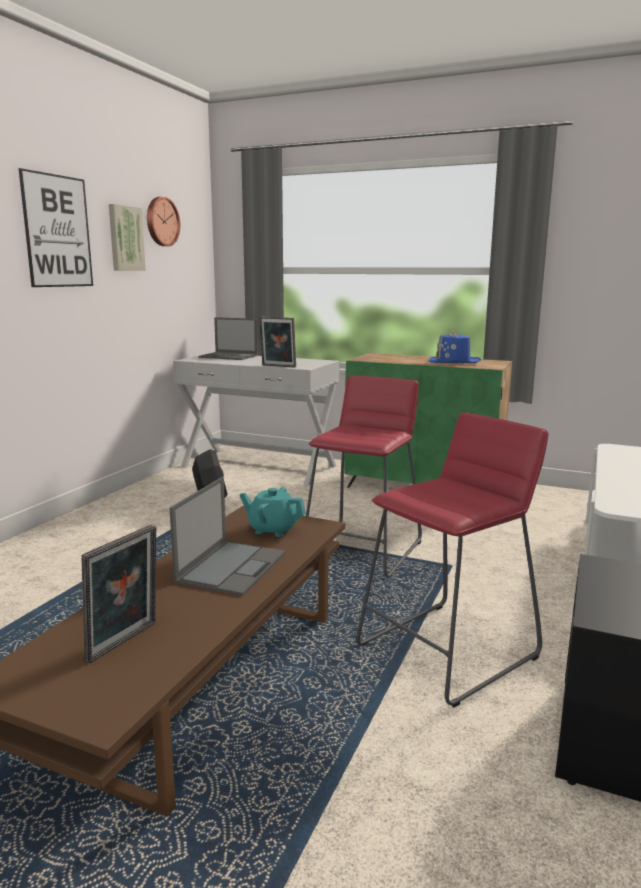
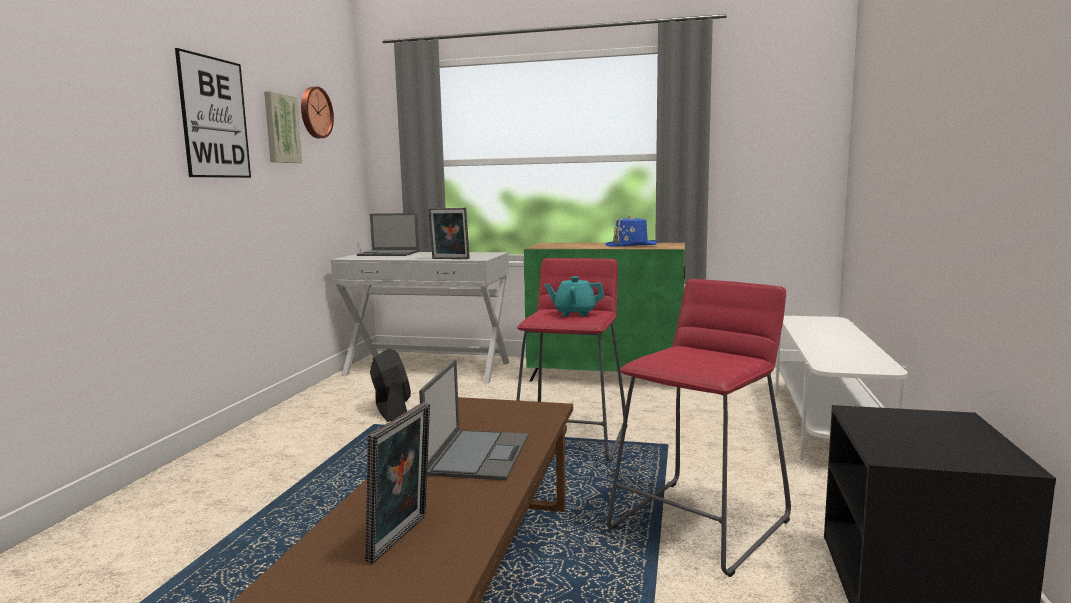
camera: 10 degrees left, 5 degrees down
(273, 529) = (501, 416): turquoise teapot -> turquoise teapot (574, 313)

